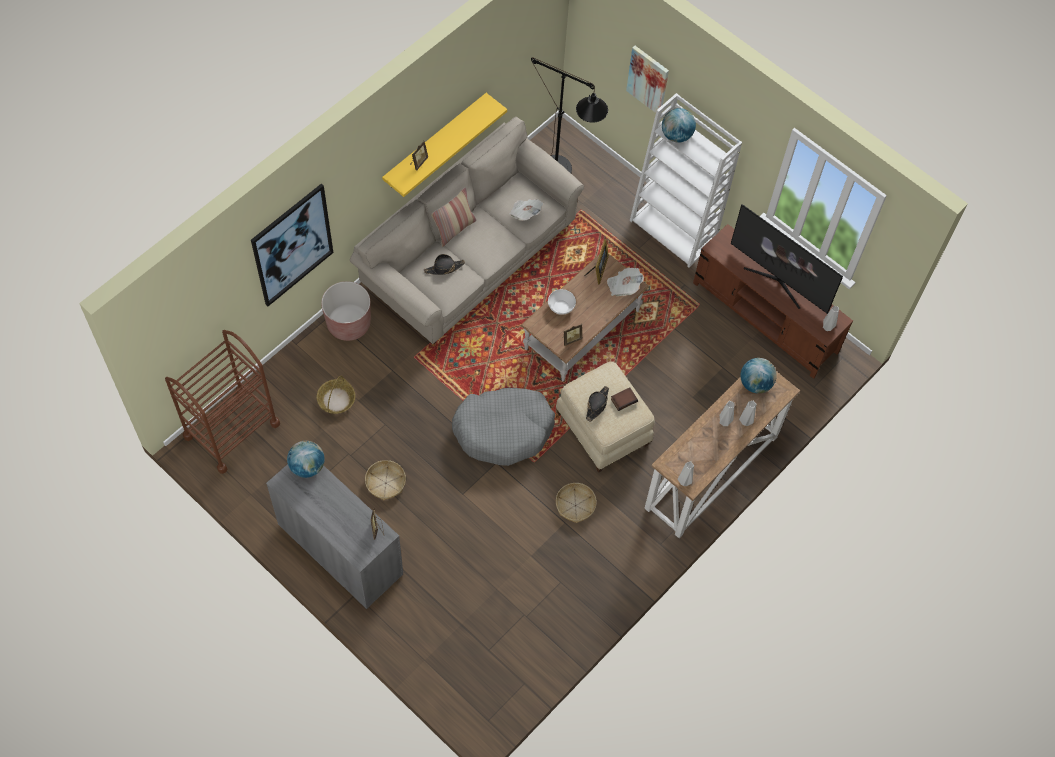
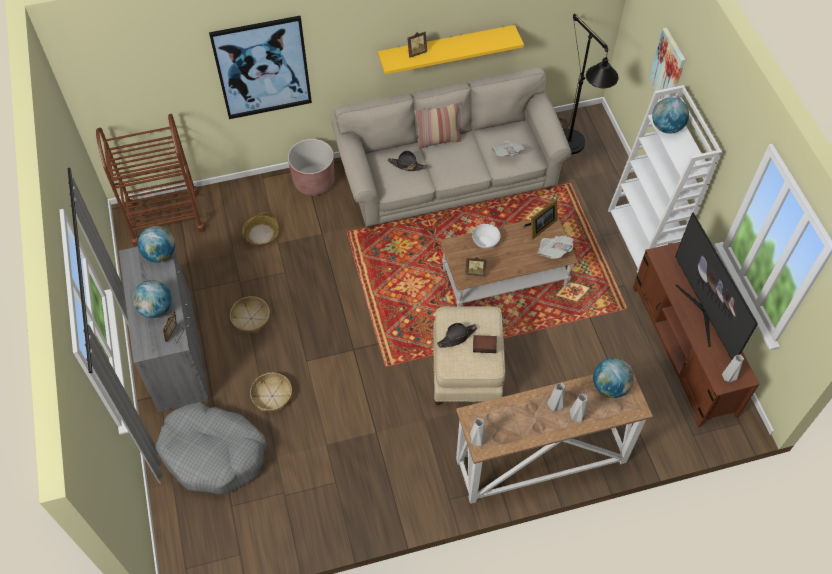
camera: 35 degrees right, 5 degrees down
(342, 516) = (156, 308): none -> globe
(503, 430) = (378, 326): grey dog bed -> grey dog bed (214, 453)
(575, 505) = (395, 422): basket -> basket (272, 395)

